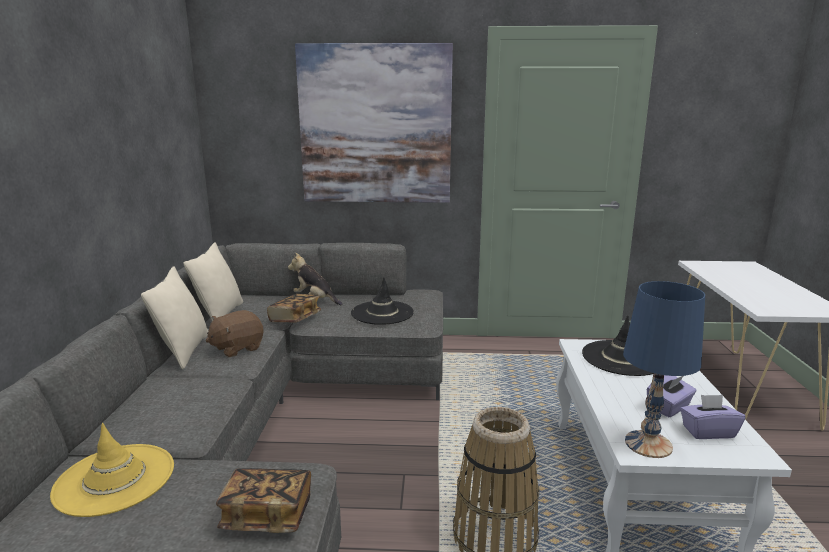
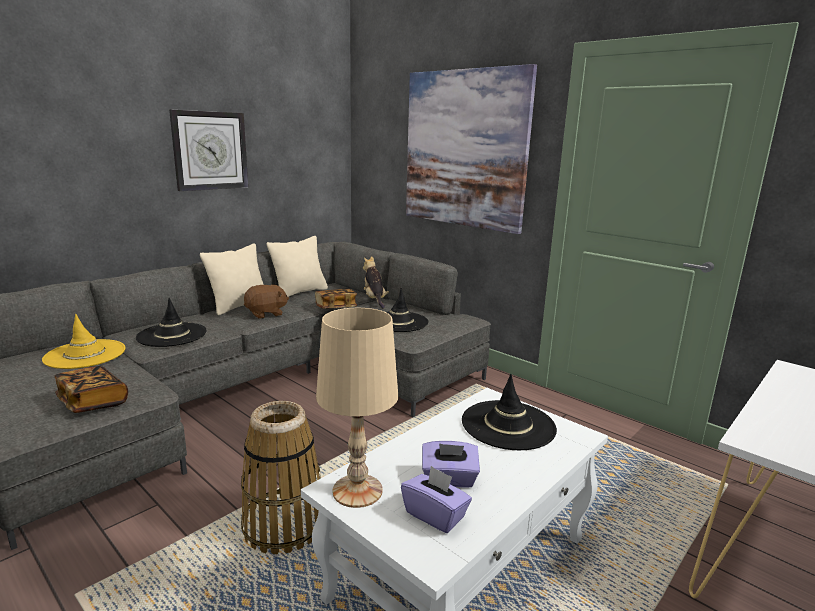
camera: 40 degrees right, 0 degrees up
(96, 151) = (210, 151): none -> wall clock
(179, 410) = (172, 335): none -> black hat
(237, 348) = (266, 314): brown plush toy -> brown plush toy turned 150 degrees clockwise
(648, 444) = (358, 490): blue table lamp -> beige table lamp

